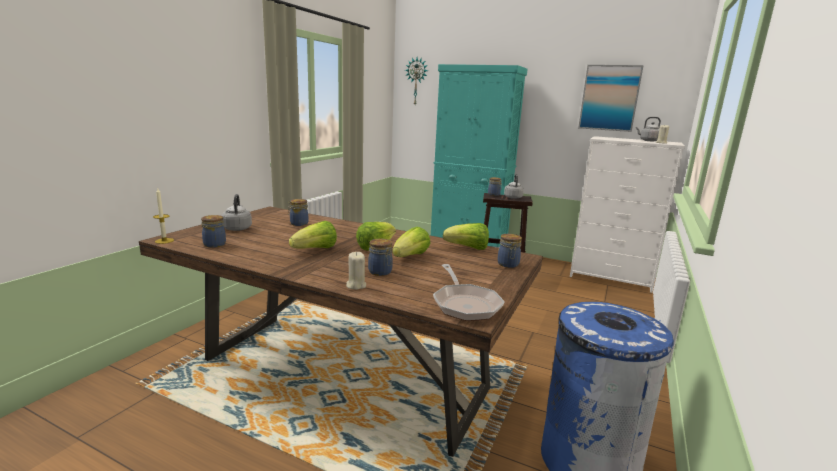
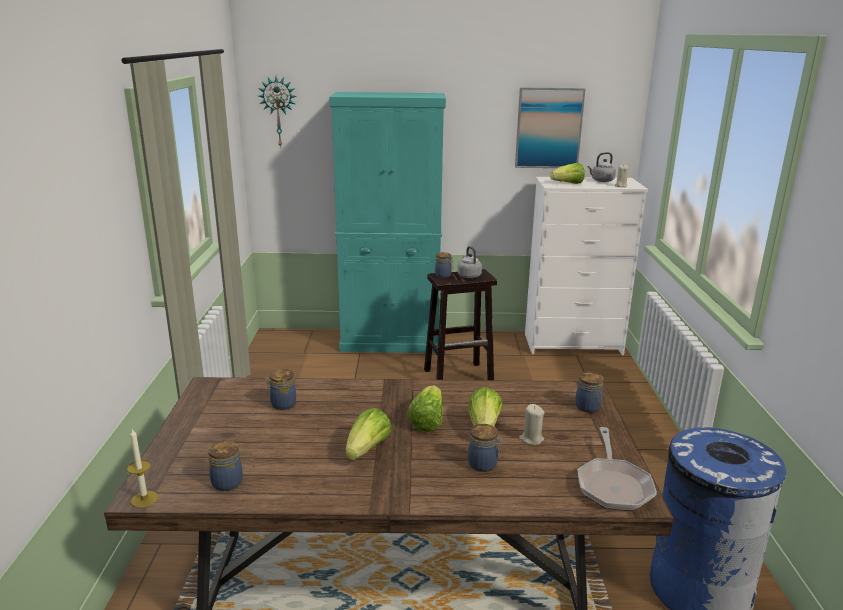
camera: 25 degrees left, 5 degrees up
(237, 228) = (213, 439): grey kettle -> none
(356, 285) = (484, 496): beige candle -> beige candle (531, 439)
(465, 304) = (613, 485): frying pan -> frying pan turned 45 degrees clockwise
(468, 248) = (524, 392): lettuce -> lettuce (568, 184)

